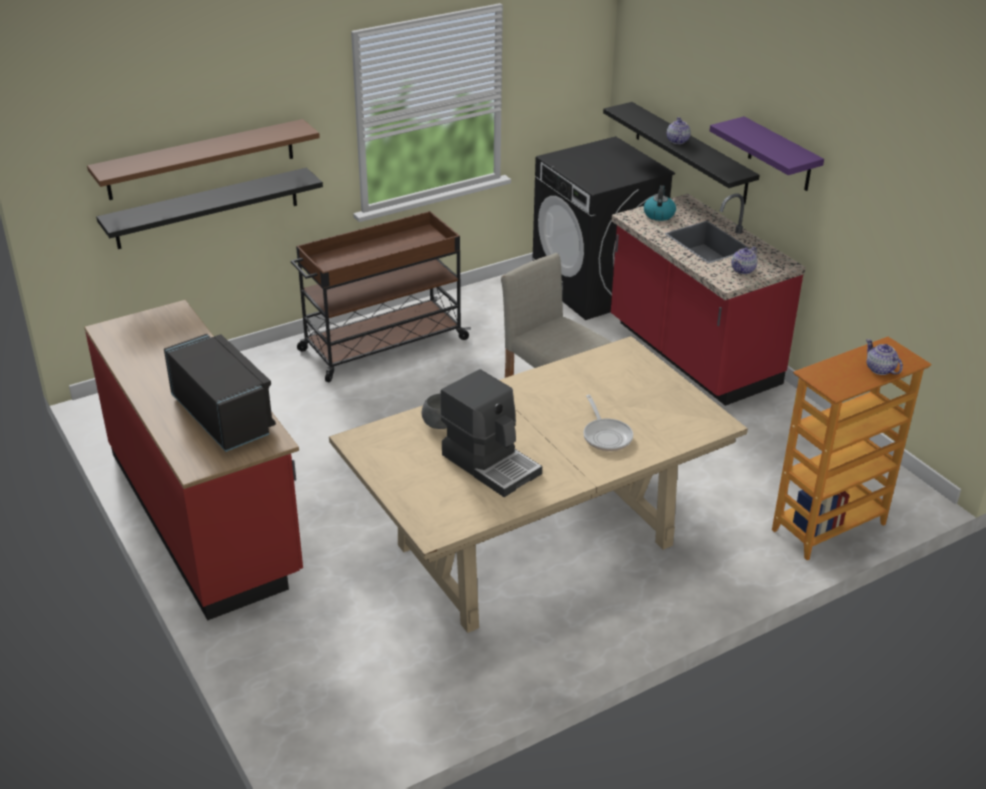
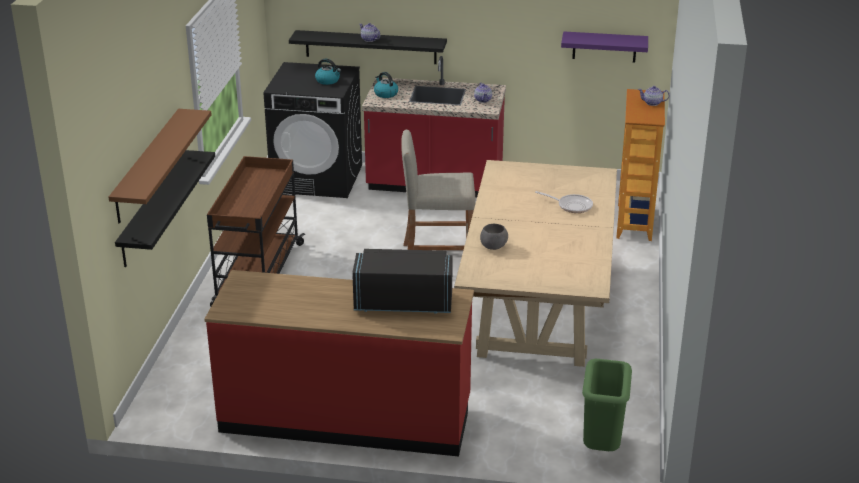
camera: 50 degrees left, 5 degrees down
(323, 721) = (600, 446): none -> green trash can
(491, 463) = (552, 247): coffee machine -> none
(613, 172) = (328, 81): none -> kettle
(780, 155) = (464, 18): purple shelf -> purple shelf (604, 47)

